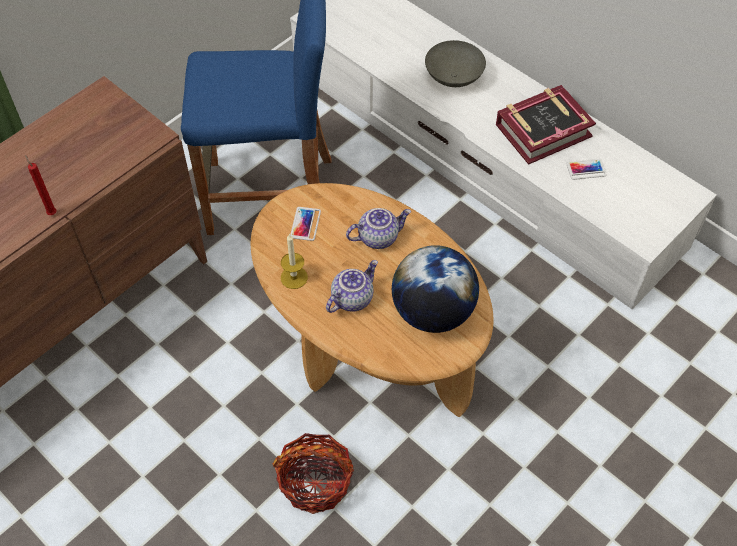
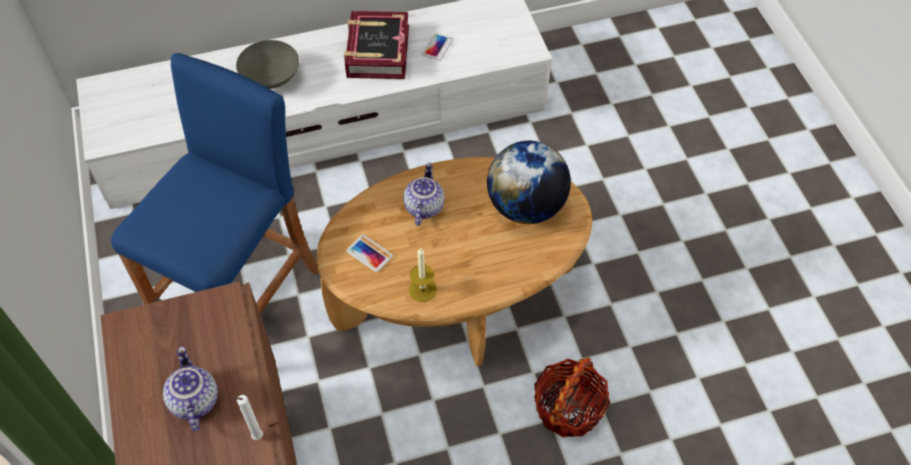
camera: 60 degrees left, 0 degrees up
(51, 212) = (255, 436): red candle -> white candle
(351, 298) = (474, 256): teapot -> teapot (193, 401)

